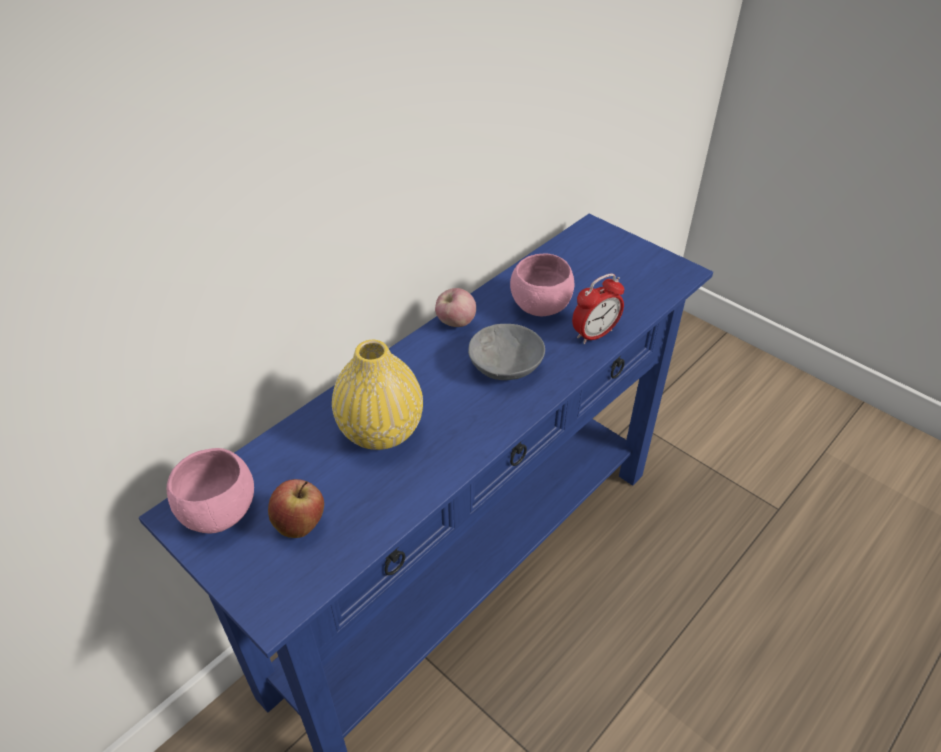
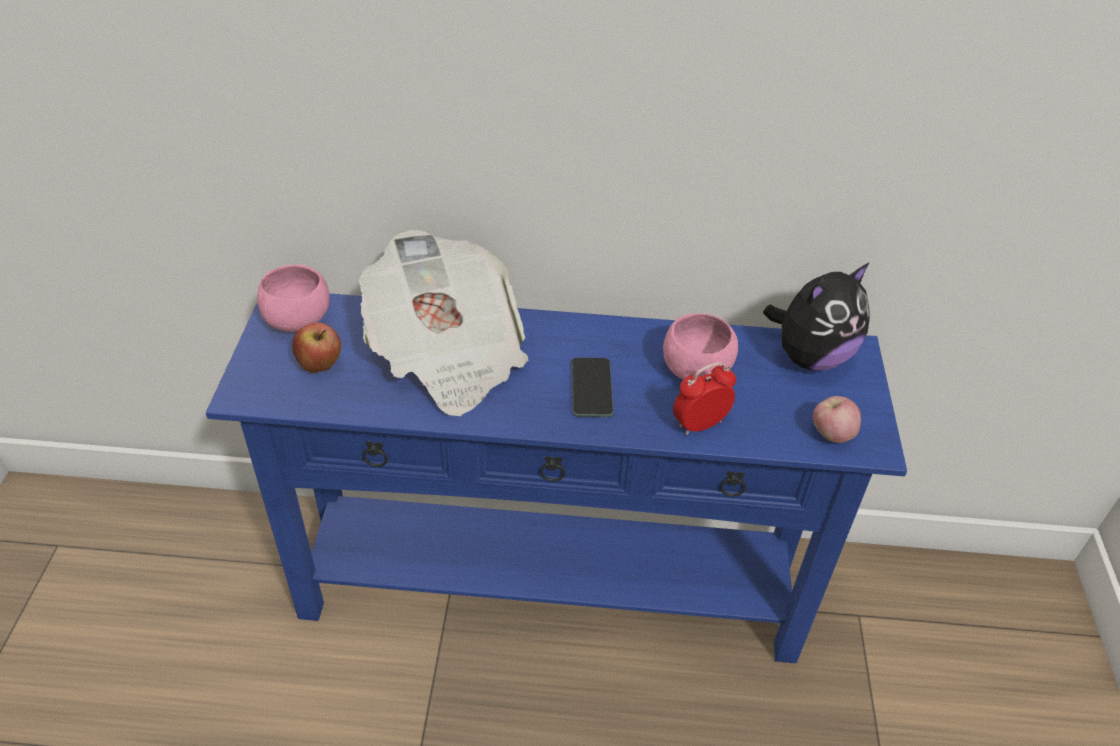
camera: 50 degrees right, 0 degrees up
(381, 430) = (447, 355): yellow vase -> newspaper
(455, 323) = (611, 330): apple -> apple (831, 434)
(505, 367) = (591, 388): grey bowl -> phone
(580, 249) = (810, 356): none -> plush toy
(594, 334) = (700, 424): alarm clock -> alarm clock turned 135 degrees clockwise

